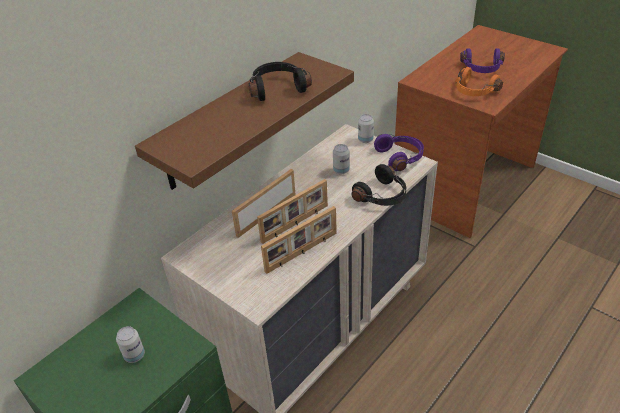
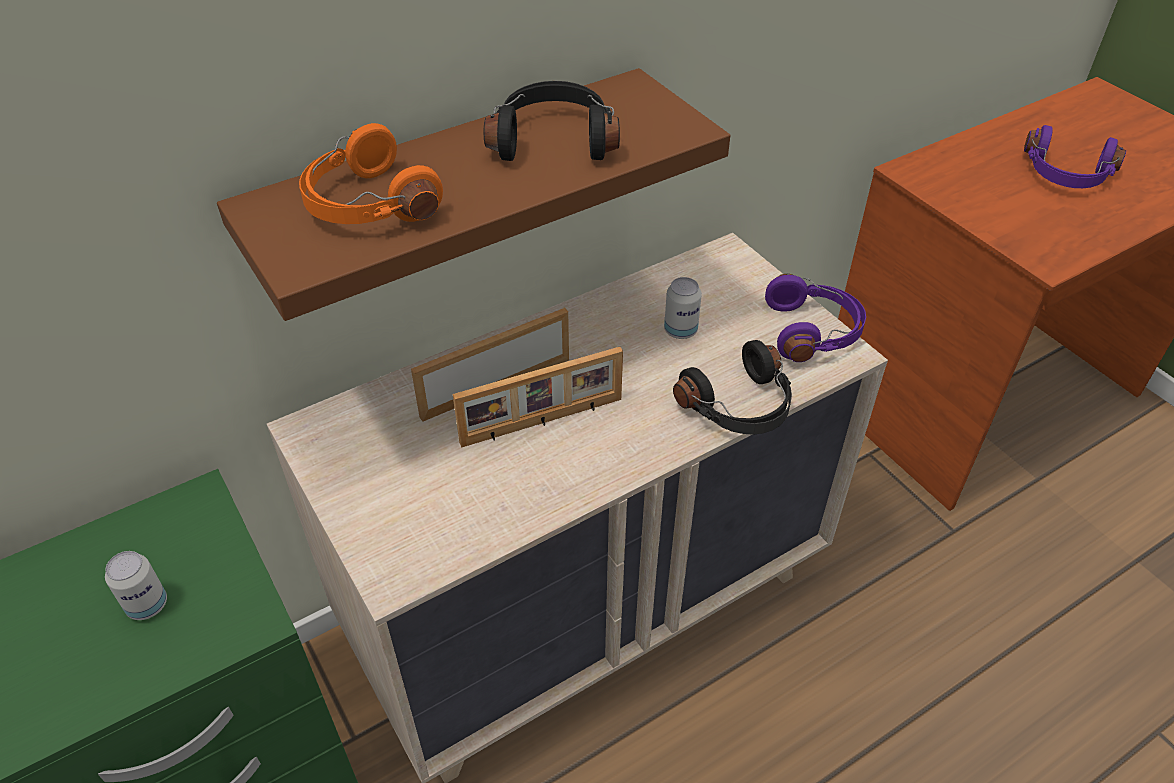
camera: 15 degrees right, 5 degrees up
(302, 252) = (528, 488): picture frame -> none
(365, 140) = (757, 276): can -> none
(474, 91) = (1028, 222): orange headphones -> orange headphones (368, 205)

